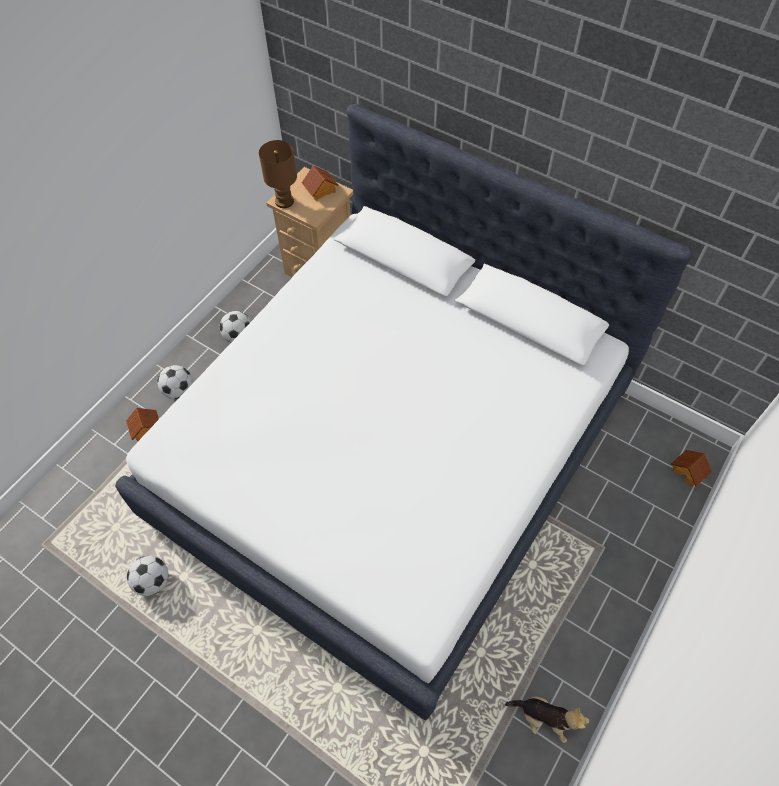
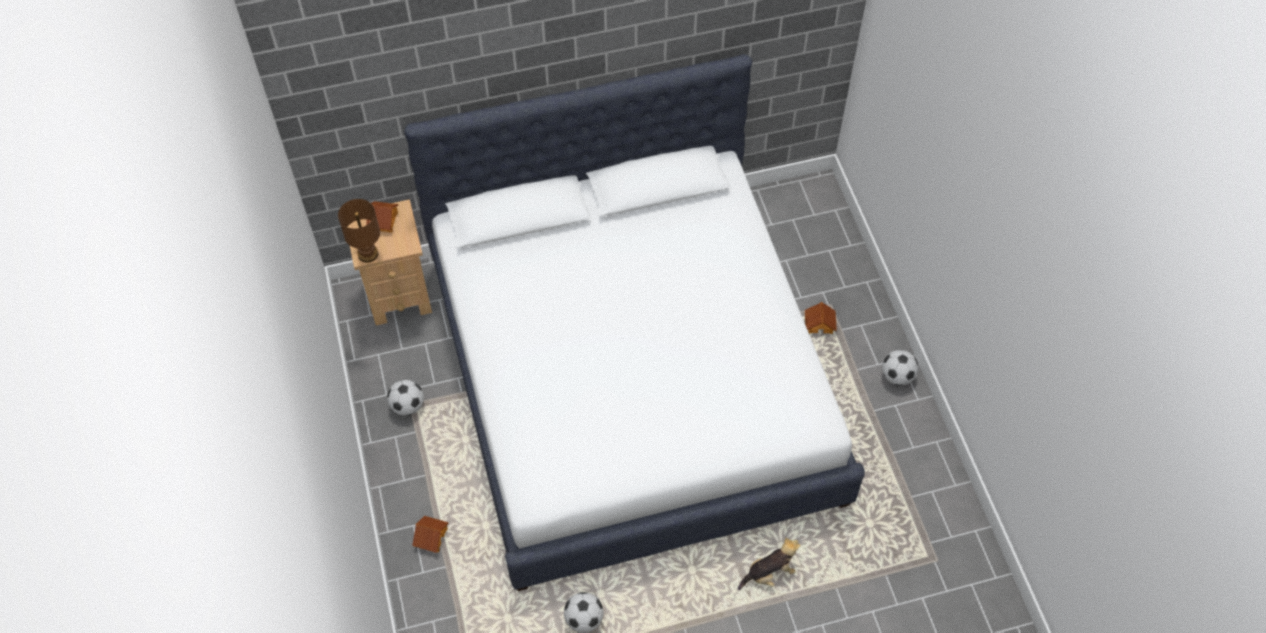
camera: 50 degrees left, 0 degrees up
(179, 391) = (418, 488): football -> football (897, 376)
(544, 719) = (909, 436): plush toy -> plush toy (769, 573)
(689, 471) = (825, 208): toy house -> toy house (819, 324)

